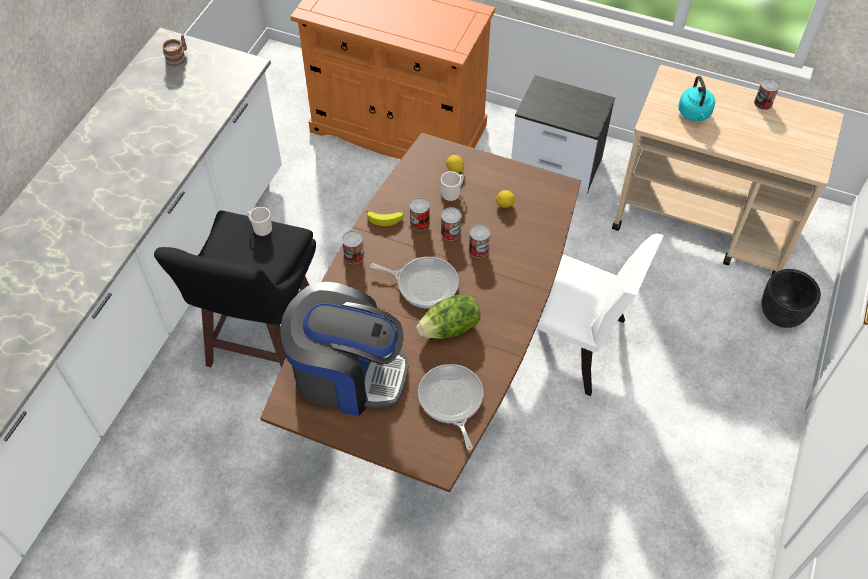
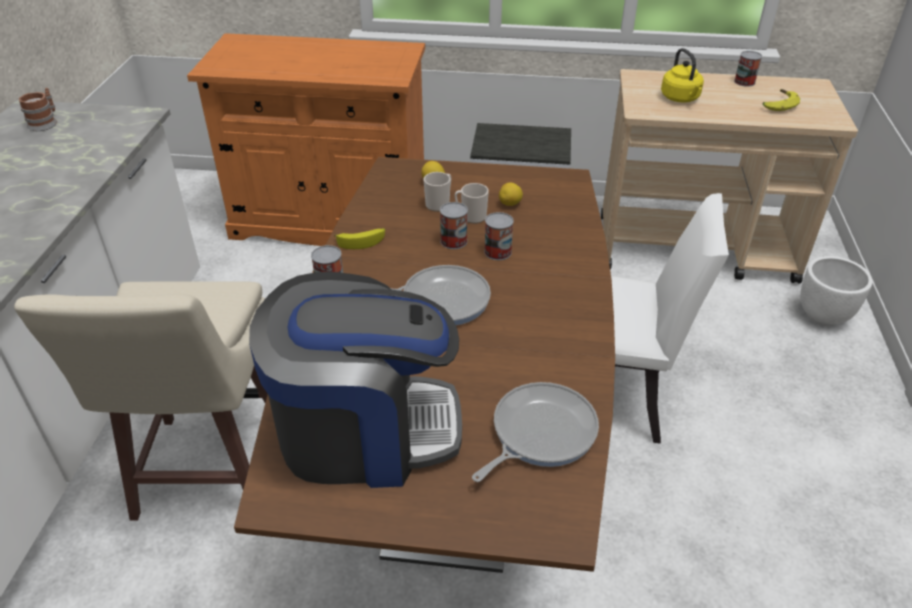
camera: 15 degrees left, 15 degrees down
(261, 228) = (186, 289): mug -> mug (471, 216)
(262, 342) = (209, 471): black stool -> beige stool
(419, 222) = (408, 238): can -> none
(450, 329) = (498, 343): lettuce -> none
(451, 400) = (539, 433): frying pan -> frying pan turned 75 degrees clockwise
(694, 114) = (681, 98): turquoise kettle -> yellow kettle
(775, 138) = (777, 104): none -> banana
(779, 315) = (822, 316): black planter -> white planter

